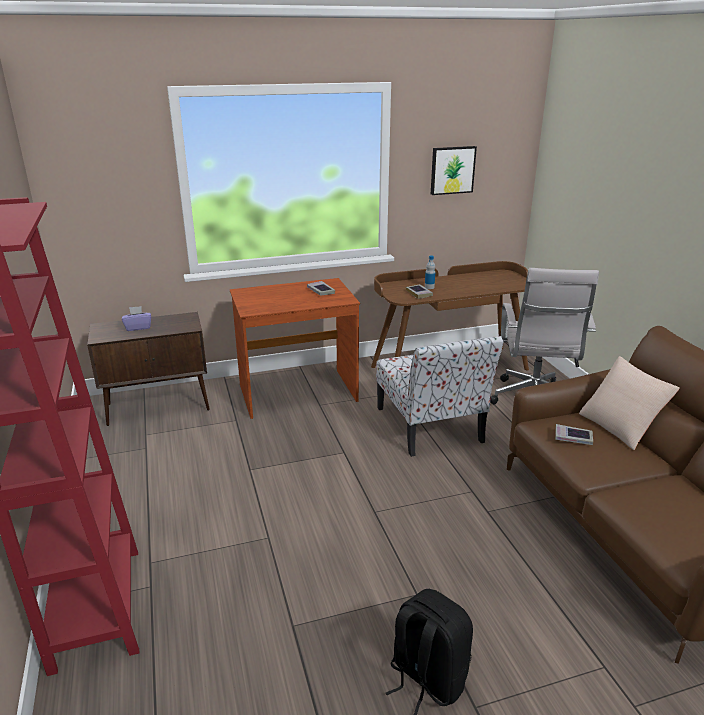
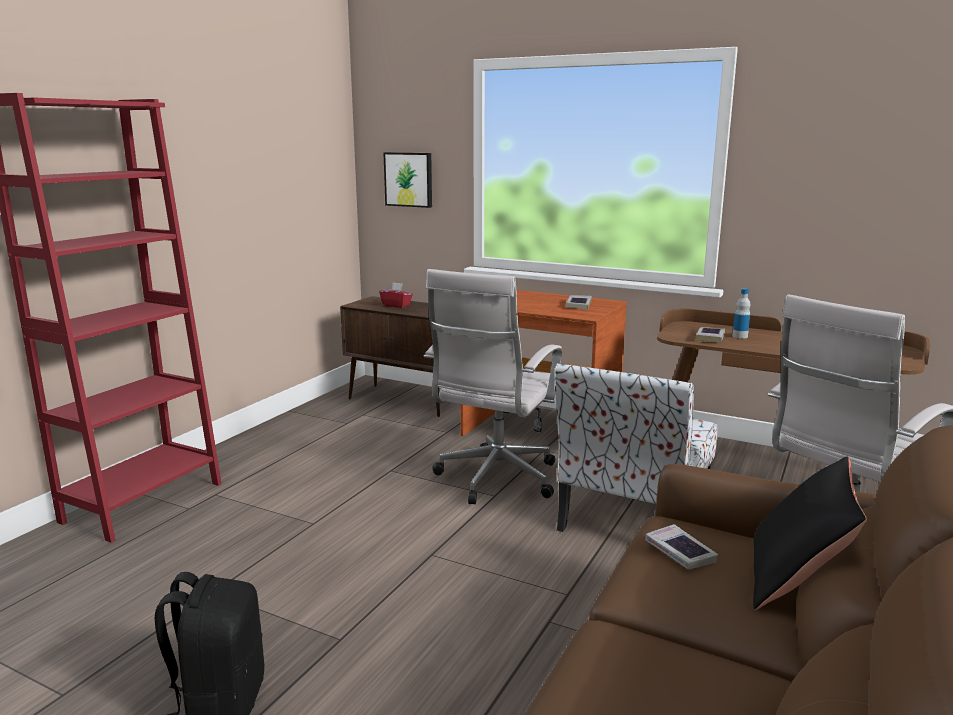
camera: 45 degrees right, 10 degrees down
(138, 327) = (396, 305): purple tissue box -> red tissue box
(326, 441) = (495, 480): none -> white office chair
(452, 170) = (832, 176): picture -> picture (409, 179)
(620, 426) = (796, 579): beige pillow -> black pillow

